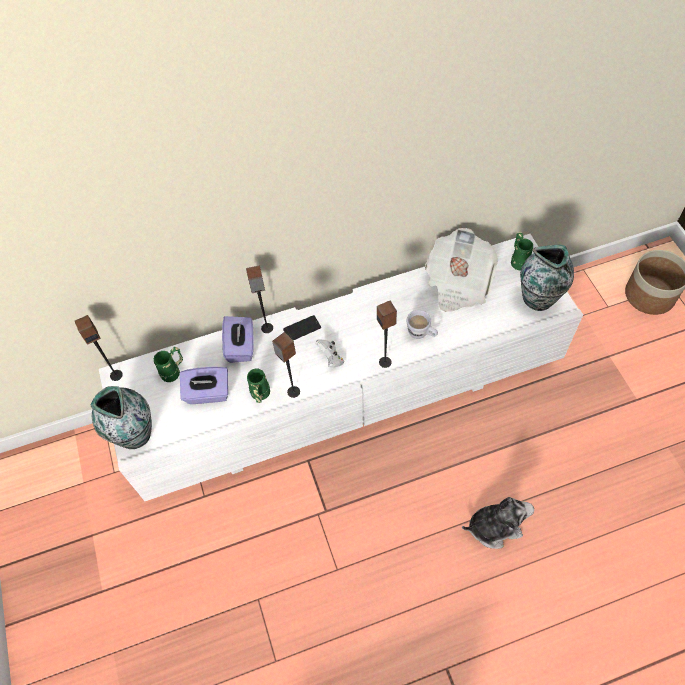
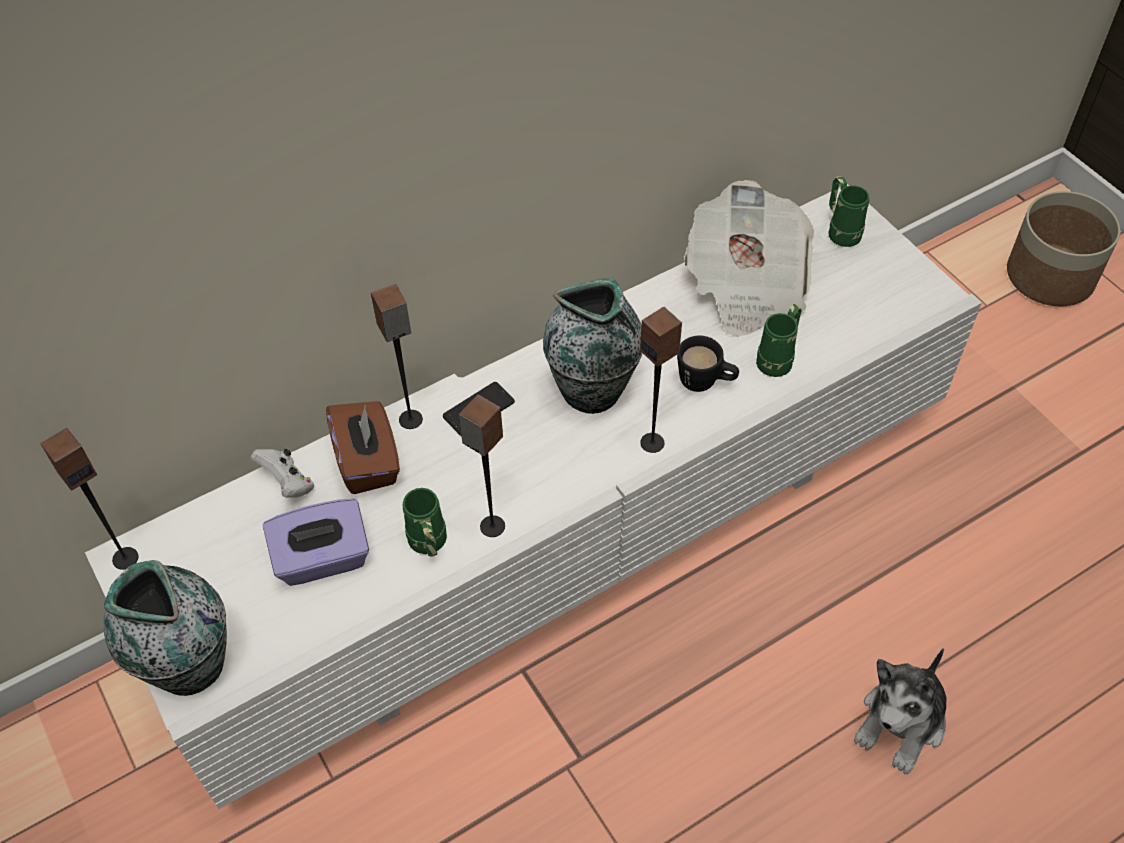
camera: 15 degrees left, 5 degrees down
(174, 371) = (243, 530): green mug -> green mug (778, 359)
(241, 347) = (368, 462): purple tissue box -> brown tissue box
(331, 358) = (548, 453): white game controller -> white game controller (288, 483)
(421, 334) = (705, 382): white mug -> black mug
(494, 526) = (901, 722): plush toy -> plush toy turned 150 degrees clockwise
(539, 298) = (896, 288): vase -> vase (593, 390)

